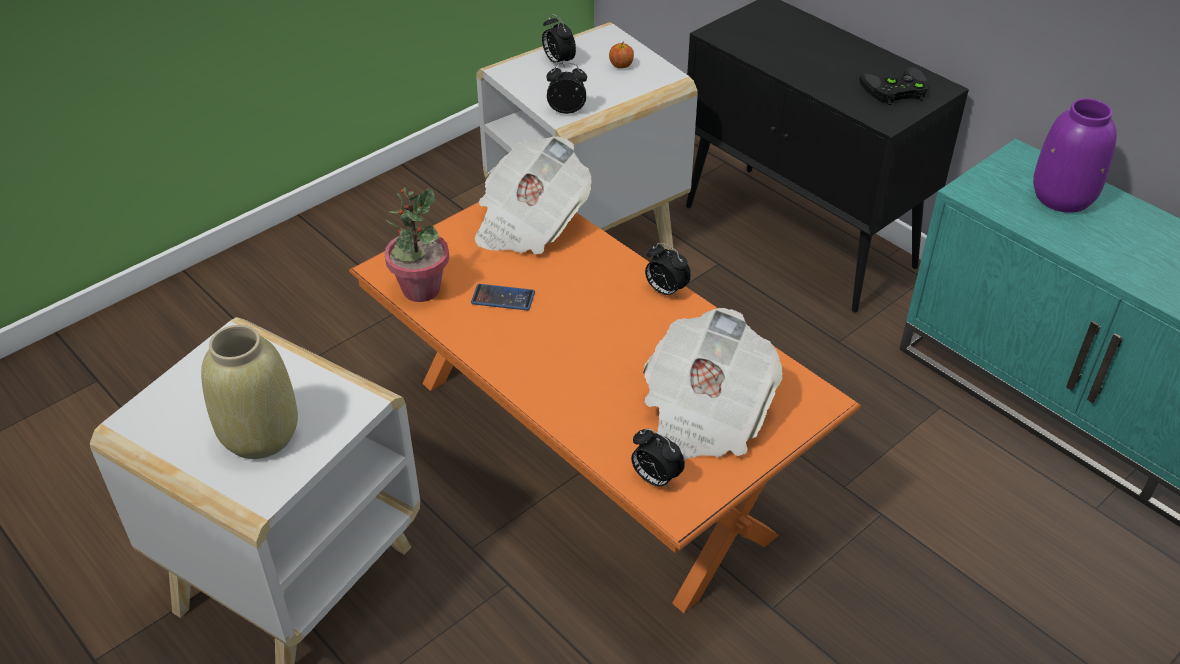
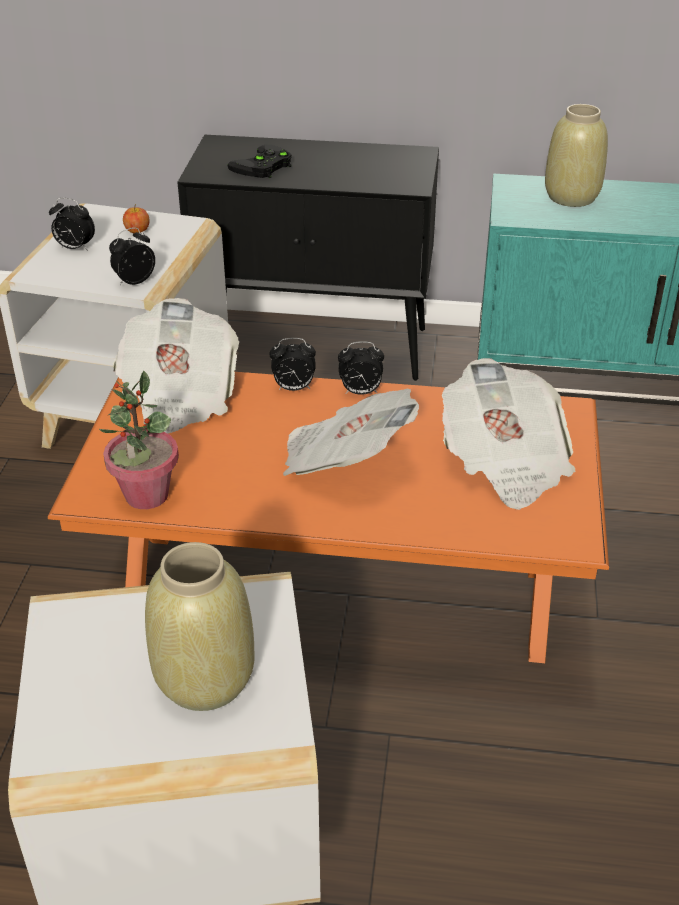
camera: 40 degrees left, 5 degrees down
(503, 298) = (232, 464): phone -> none
(584, 341) = (345, 461): none -> newspaper
(655, 478) = (531, 528): alarm clock -> alarm clock (293, 388)
(893, 91) = (391, 166): black game controller -> black game controller (262, 167)
(1062, 198) = (572, 197): purple vase -> beige vase

